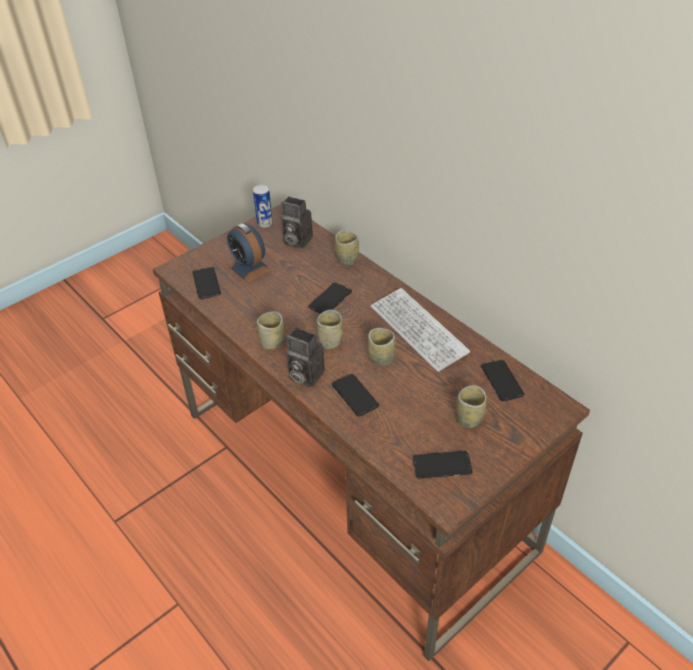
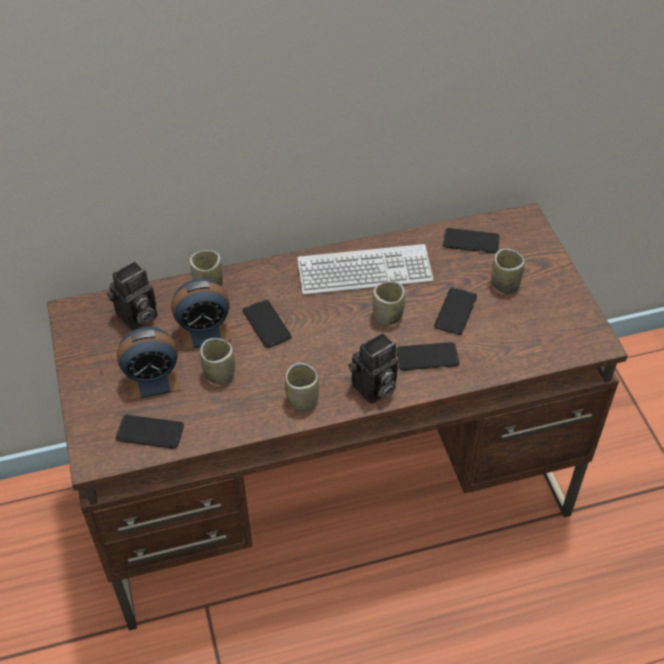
camera: 65 degrees left, 5 degrees up
(265, 223) = (76, 336): can -> none
(304, 273) = (204, 331): none -> alarm clock
(330, 341) = (334, 348): cup -> cup (219, 374)
(442, 465) = (551, 327): phone -> phone (455, 311)

